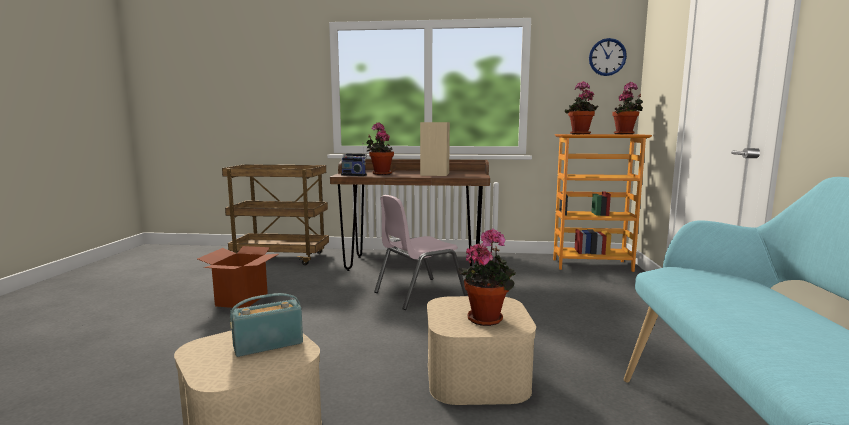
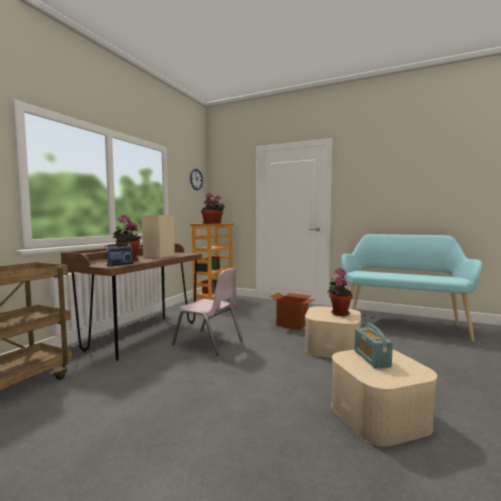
camera: 70 degrees left, 5 degrees down
(242, 300) = (129, 422): cardboard box -> cardboard box (292, 324)
(419, 293) = (208, 342): pink chair -> pink chair turned 45 degrees counterclockwise

